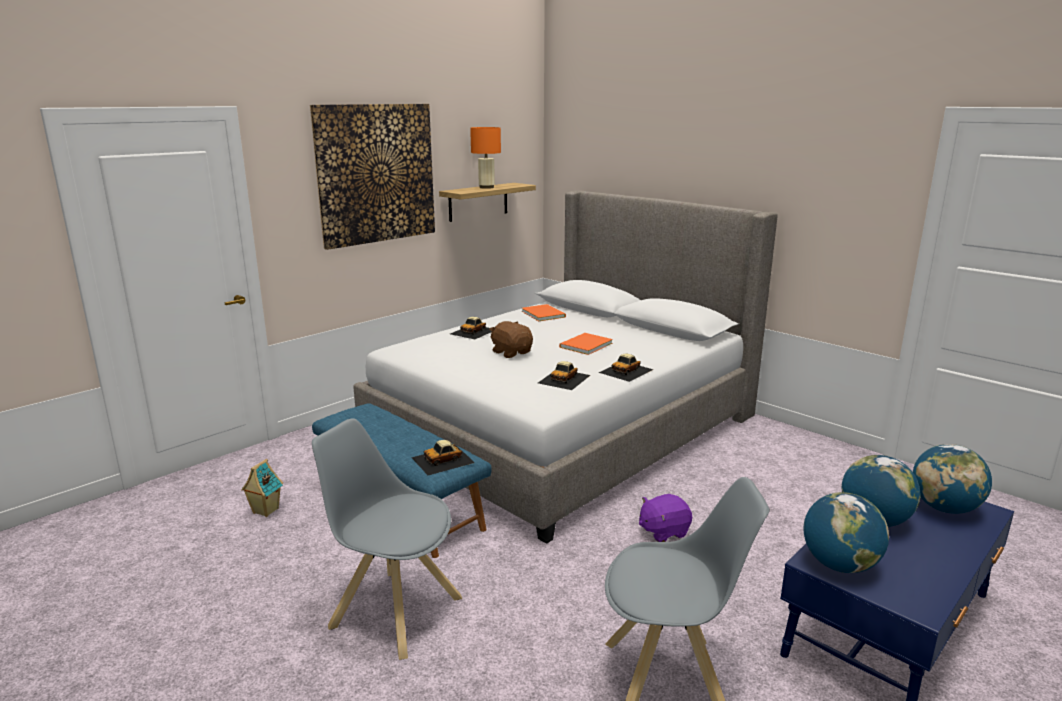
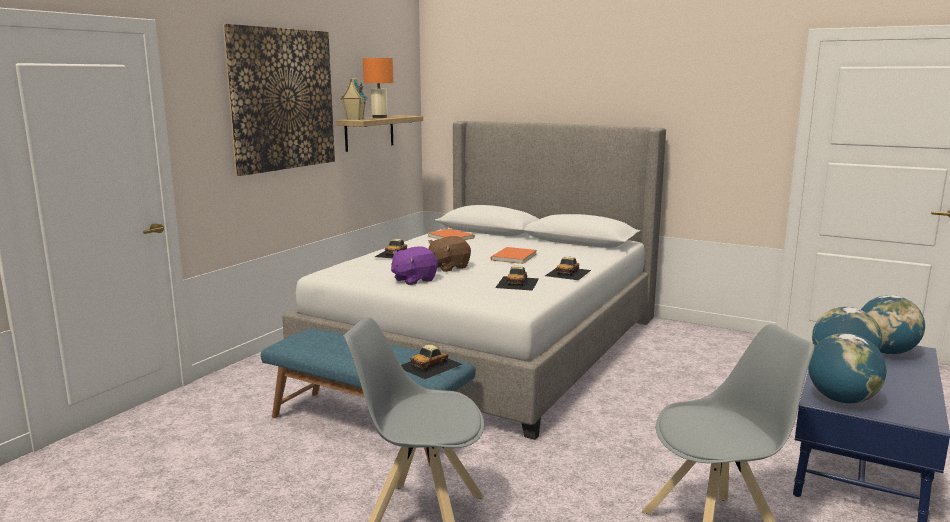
camera: 15 degrees left, 5 degrees down
(265, 511) = (221, 450): toy house -> toy house (354, 119)
(511, 352) = (448, 267): brown plush toy -> brown plush toy turned 75 degrees counterclockwise
(663, 531) = (634, 416): purple plush toy -> purple plush toy (414, 280)

